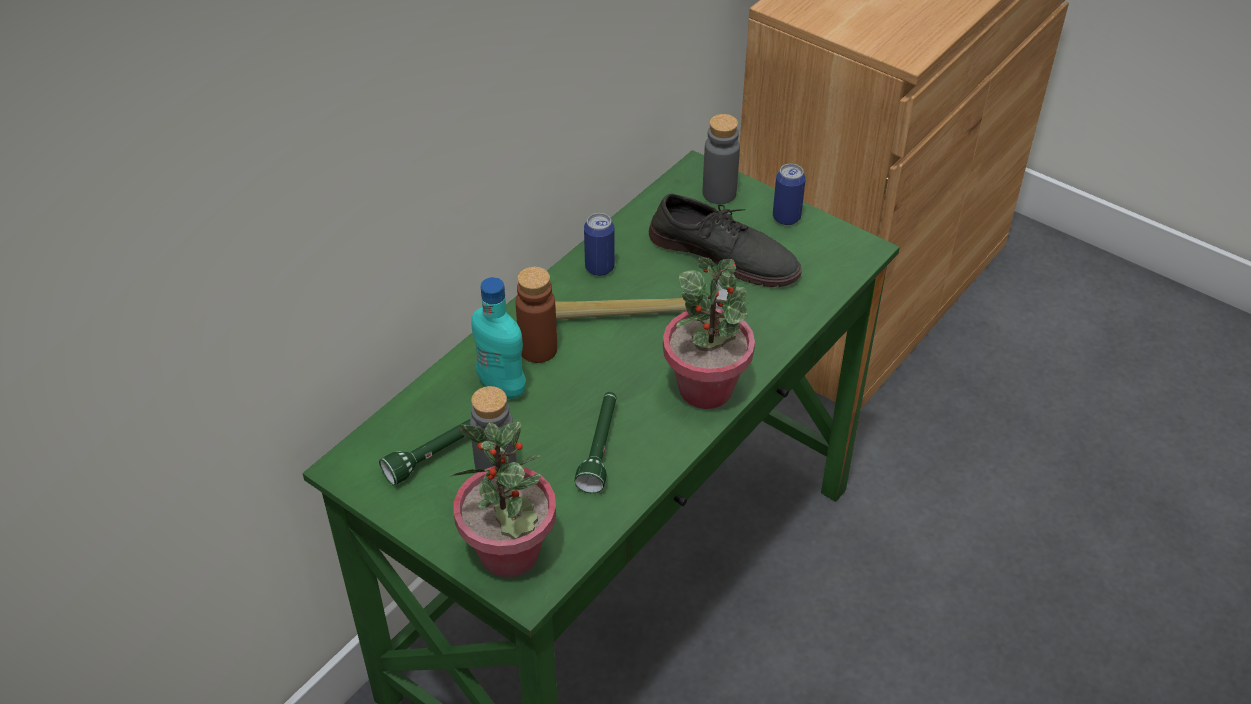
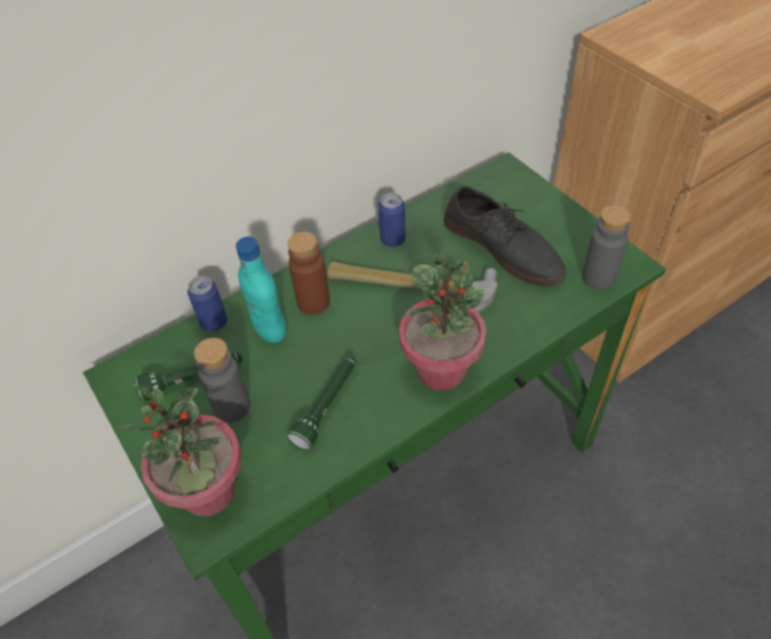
camera: 20 degrees right, 5 degrees up
(719, 193) = (517, 193): grey bottle -> grey bottle (598, 277)
(786, 217) = (569, 224): can -> can (214, 323)

